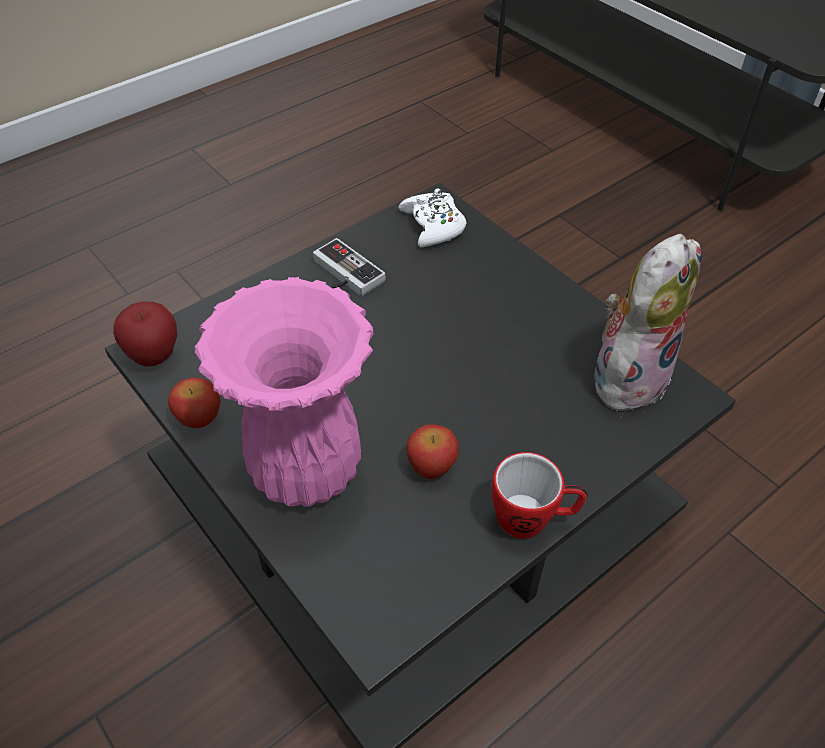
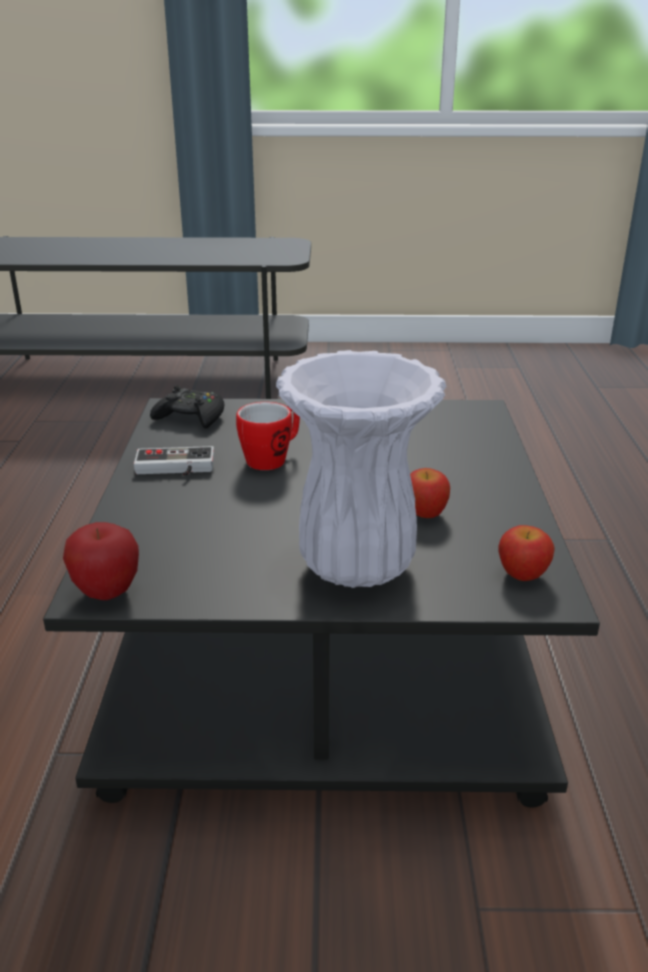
camera: 50 degrees left, 20 degrees down
(199, 418) = (223, 596): apple -> apple (522, 574)
(306, 467) = (355, 564): pink vase -> white vase
(433, 225) = (190, 417): white game controller -> black game controller
(533, 519) = (518, 497): mug -> mug (272, 459)
(628, 375) = (440, 418): plush toy -> none

